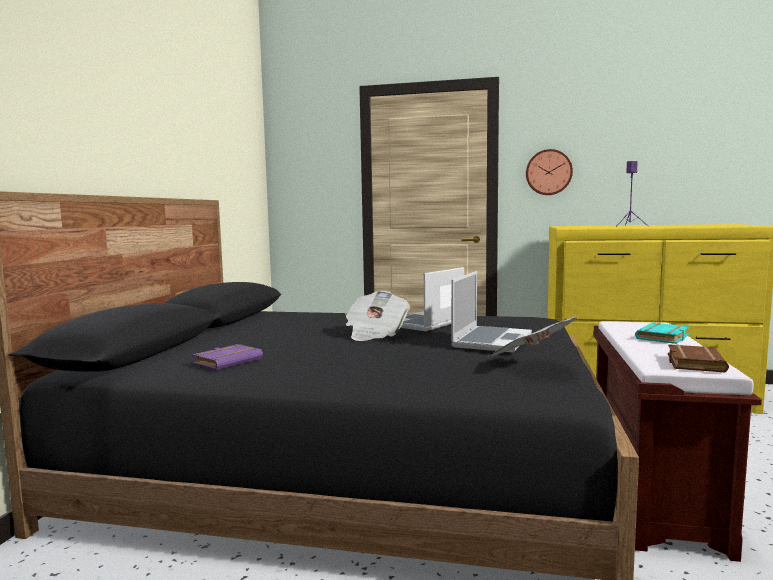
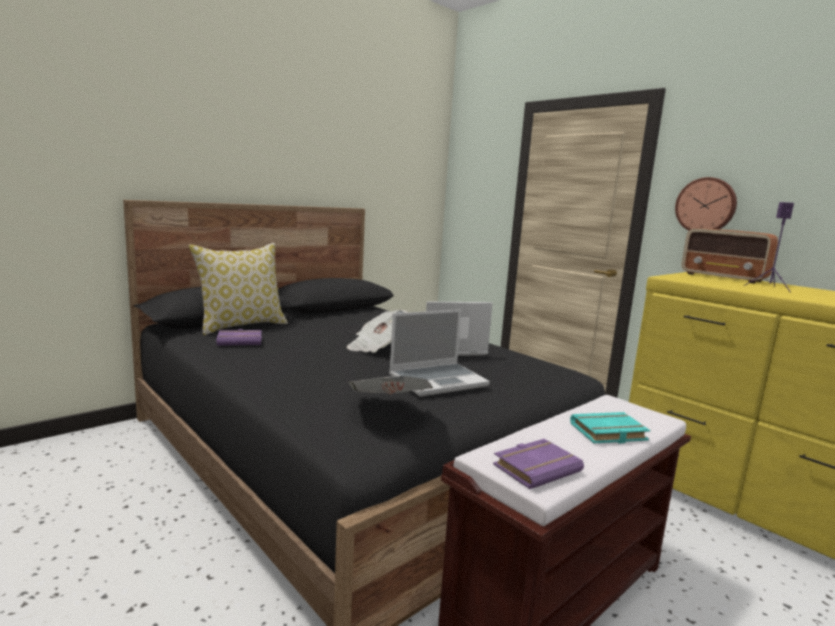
camera: 35 degrees right, 5 degrees up
(180, 351) = (242, 326): none -> pillow
(584, 226) = (724, 277): none -> radio
(692, 363) = (536, 467): brown book -> purple book

